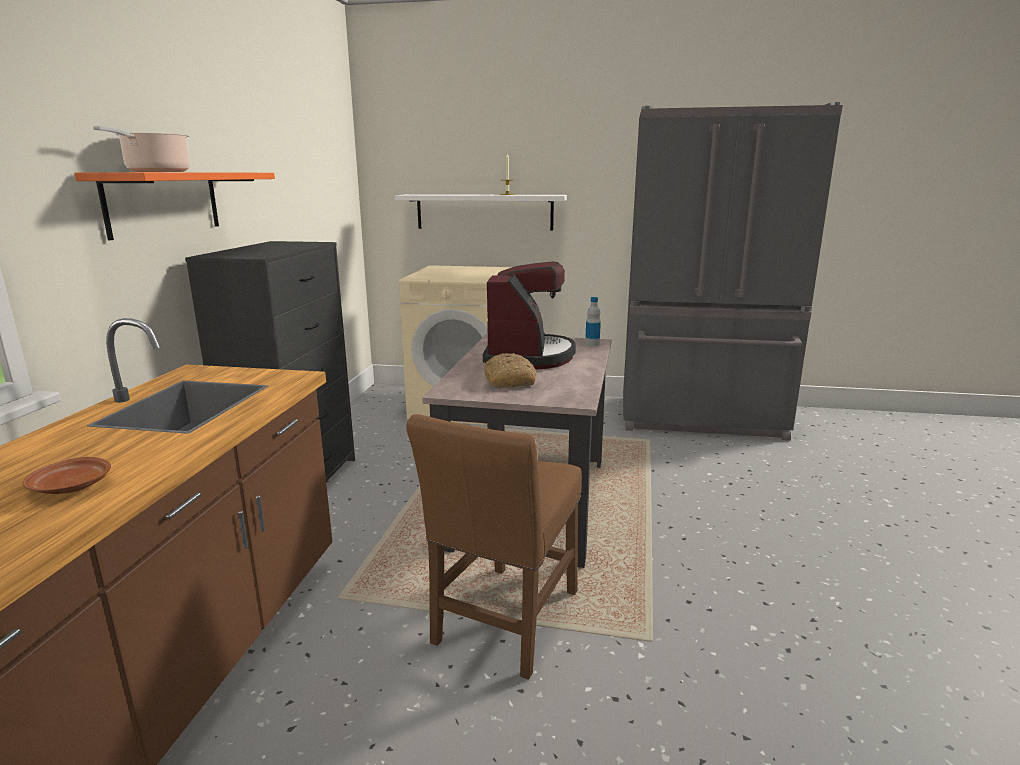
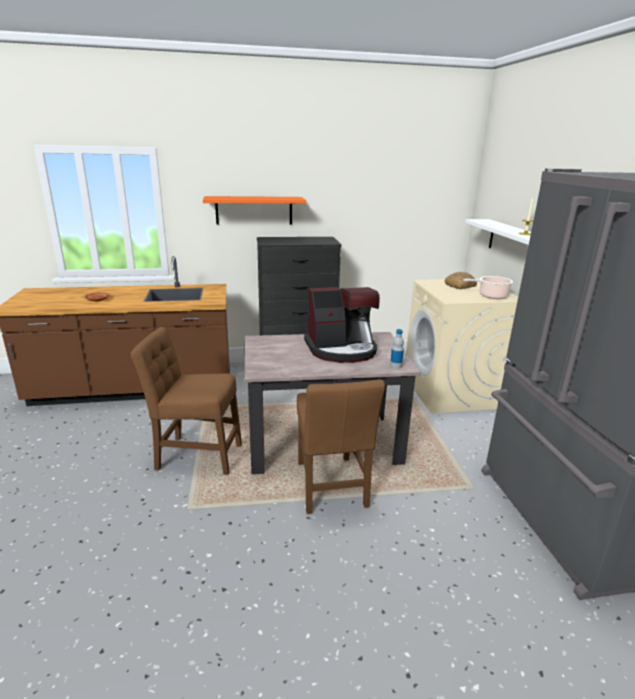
camera: 70 degrees right, 5 degrees up
(156, 171) = (232, 197): cooking pot -> cooking pot (491, 296)
(508, 380) = (285, 350): bread -> bread (460, 286)
(629, 513) = (331, 487): none -> brown chair

